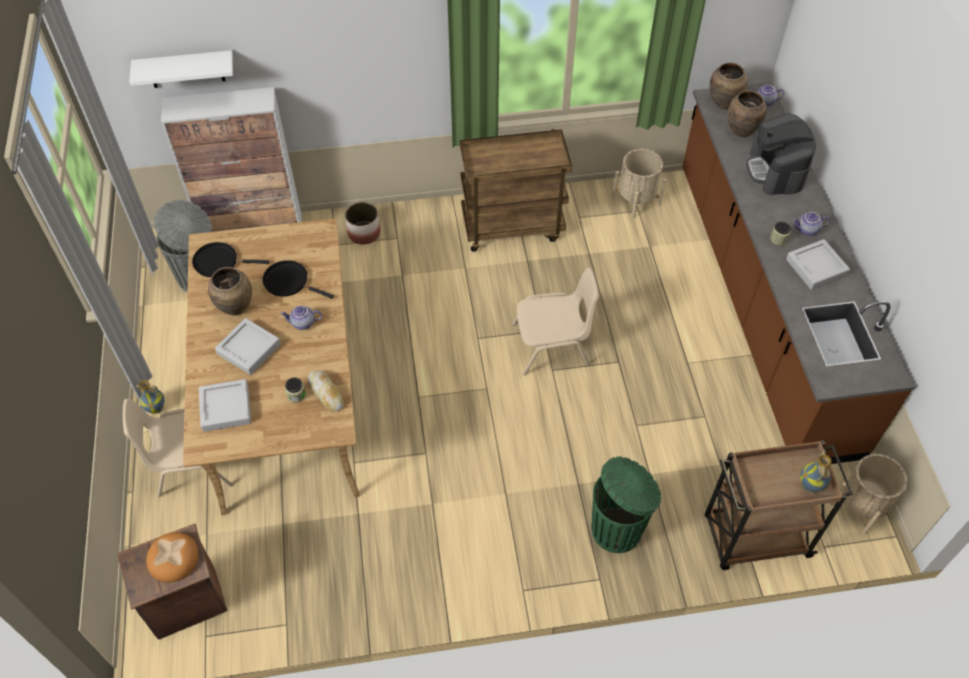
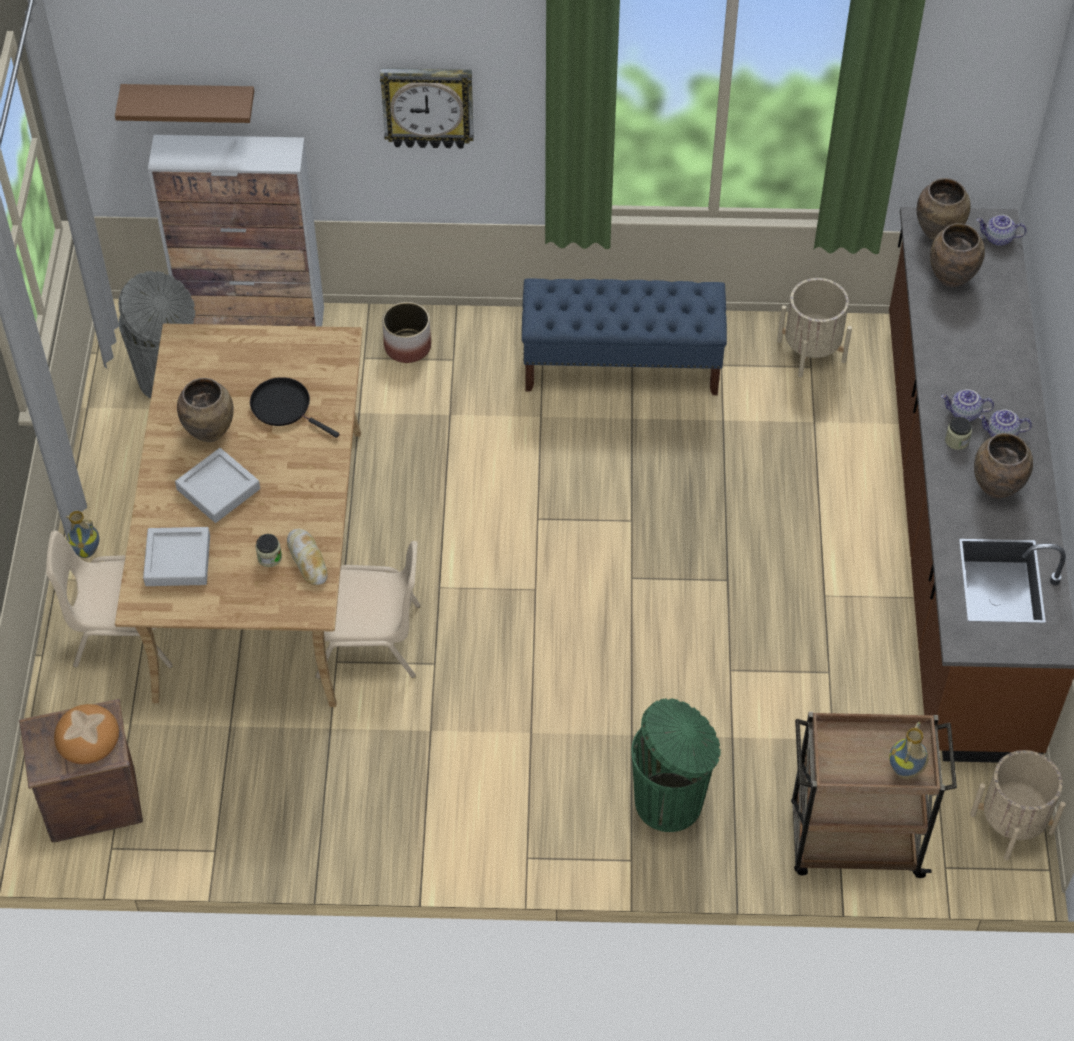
camera: 10 degrees right, 0 degrees up
(186, 69) = (190, 103): white shelf -> brown shelf
(219, 262) = (197, 367): black frying pan -> none
(303, 323) = (293, 465): teapot -> teapot (964, 414)
(362, 51) = (428, 106): none -> wall clock
(513, 226) = (622, 365): brown cart -> blue bench
(552, 345) = (639, 543): beige chair -> beige chair (371, 640)
(776, 171) = (983, 343): coffee machine -> none
(816, 267) = (996, 487): grey tray -> brown vase

